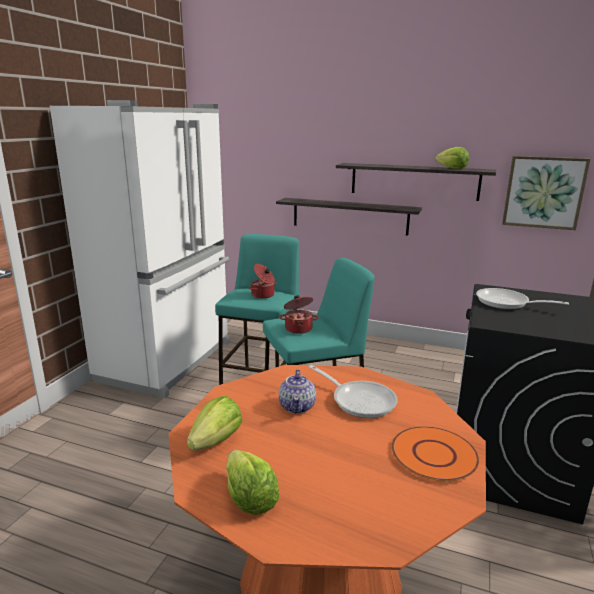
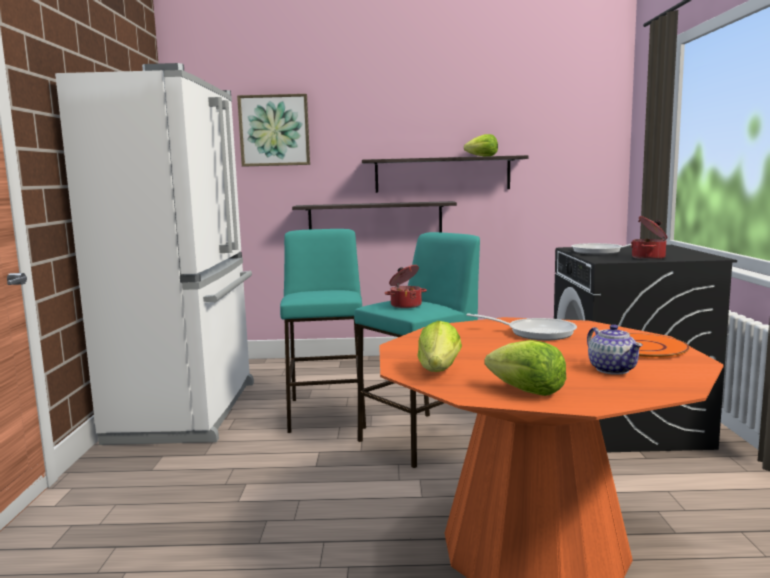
camera: 20 degrees left, 10 degrees down
(263, 295) = (331, 292): cooking pot -> cooking pot (649, 258)
(297, 406) = (483, 343): teapot -> teapot (612, 369)
(543, 192) = (568, 175): picture -> picture (274, 130)

